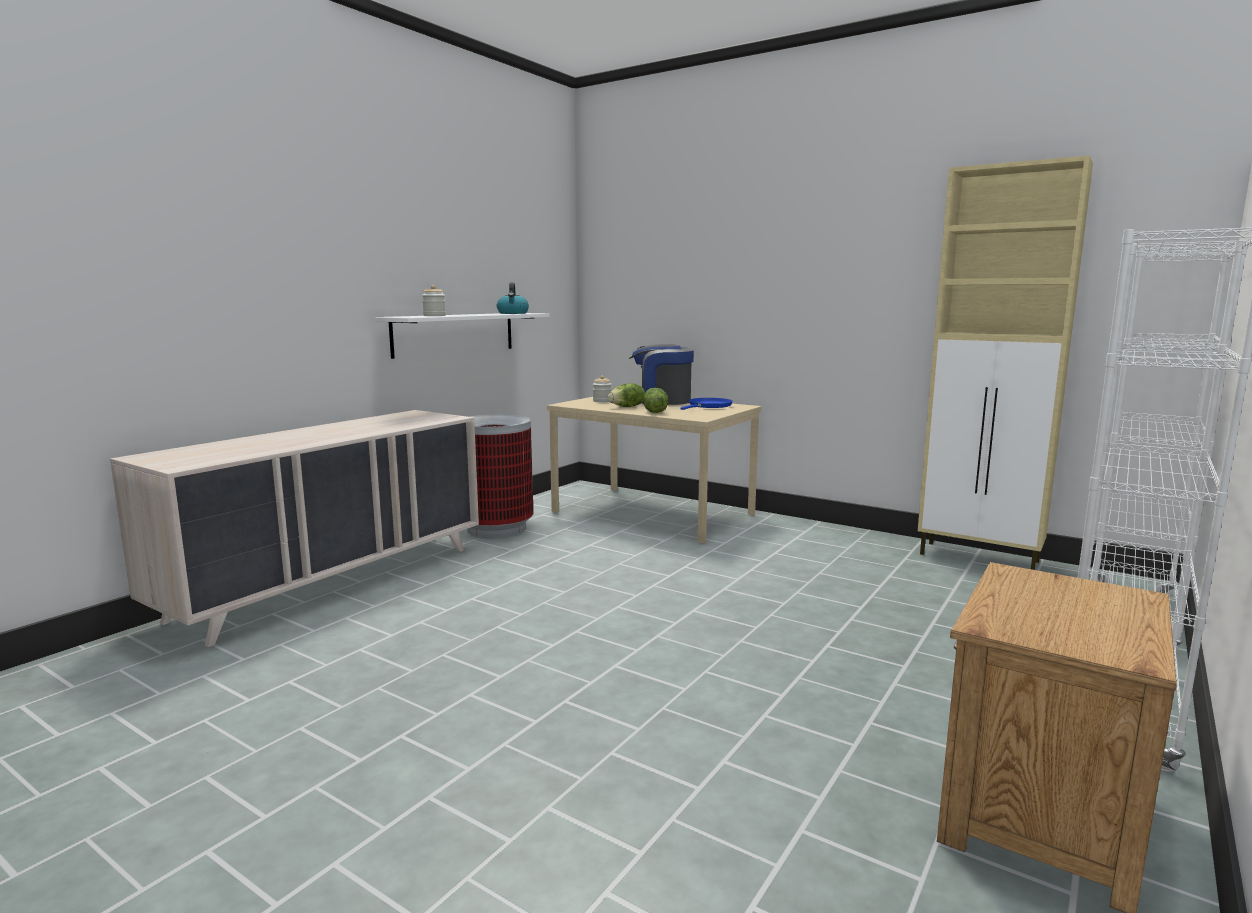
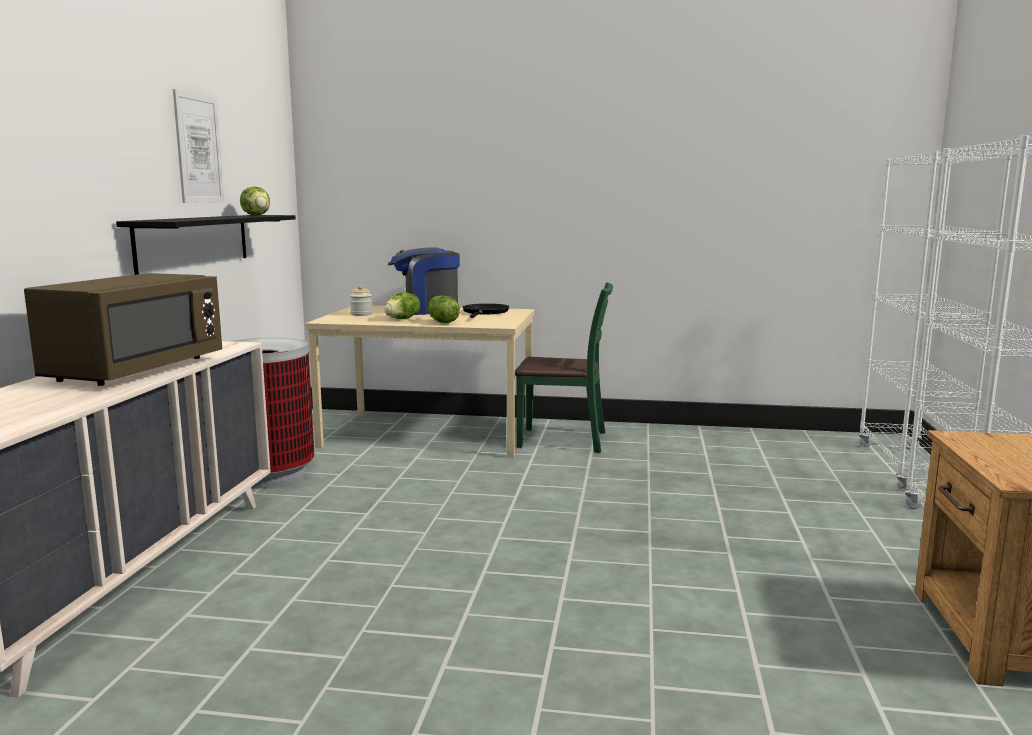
camera: 25 degrees left, 0 degrees up
(355, 430) = (136, 370): none -> brown microwave
(434, 316) = (189, 219): jar -> none
(455, 334) = (194, 241): white shelf -> black shelf
(465, 259) = (199, 149): none -> picture
(513, 313) = (257, 215): kettle -> lettuce
(708, 406) = (485, 312): blue frying pan -> black frying pan
(766, 534) = (563, 440): none -> green chair
(980, 558) = (759, 436): beige cabinet -> none

